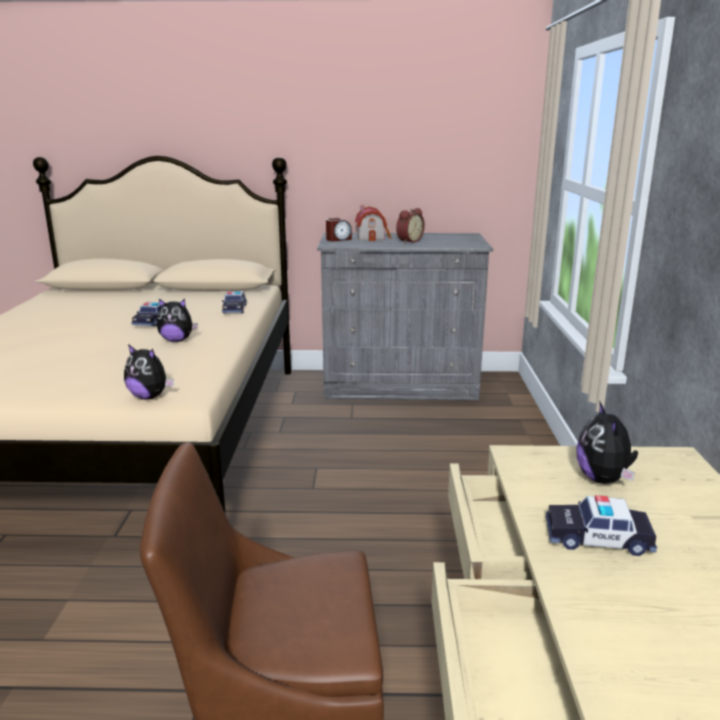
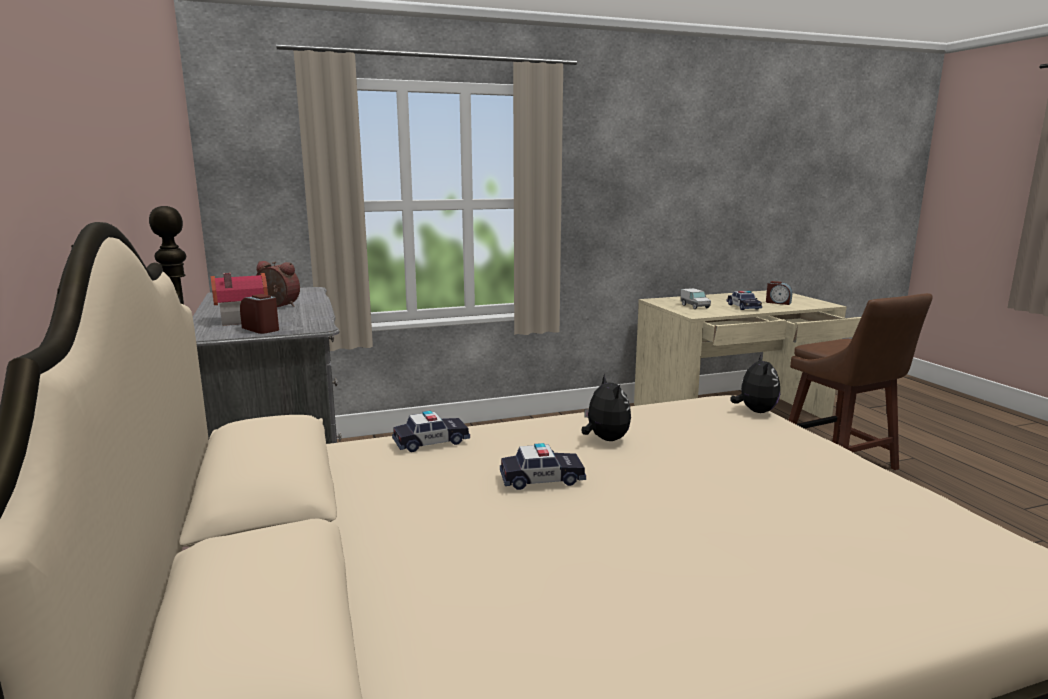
camera: 110 degrees left, 5 degrees down
(603, 479) = (695, 306): plush toy -> toy truck
(665, 626) = (778, 302): none -> alarm clock

